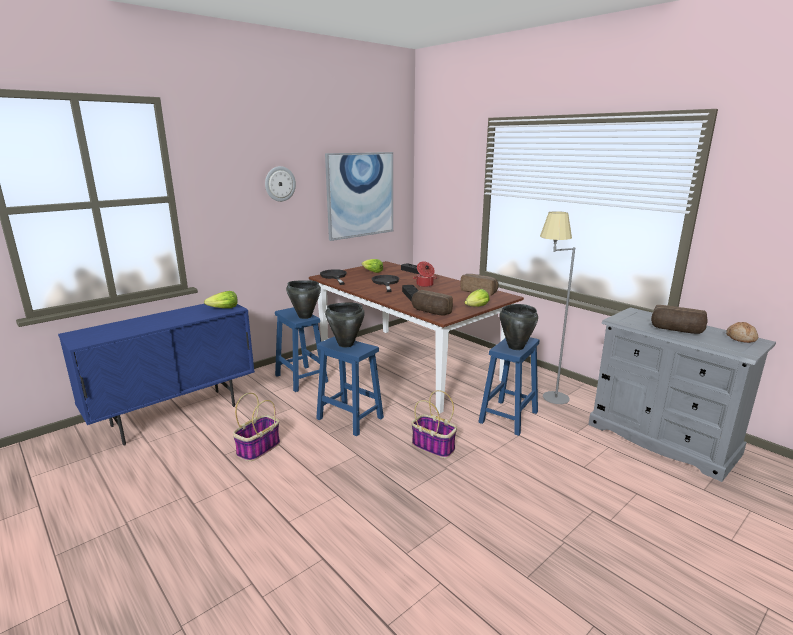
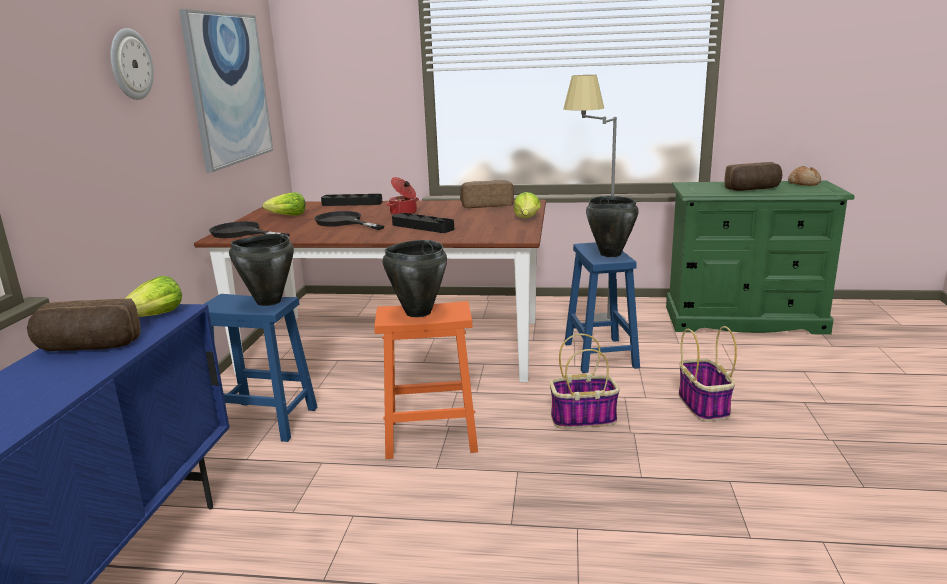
camera: 40 degrees left, 0 degrees up
(258, 449) = (368, 540): basket -> basket (704, 406)
(349, 418) = (429, 436): blue stool -> orange stool
(430, 312) = (491, 235): bread -> bread (87, 347)
(662, 439) = (744, 320): grey dresser -> green dresser

